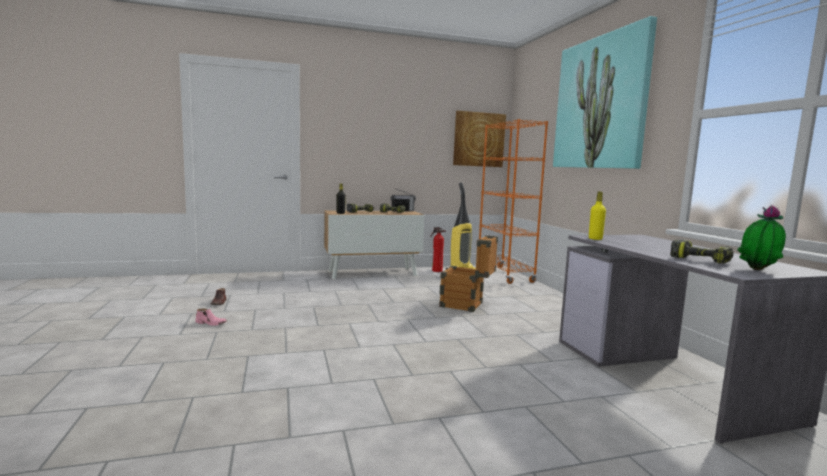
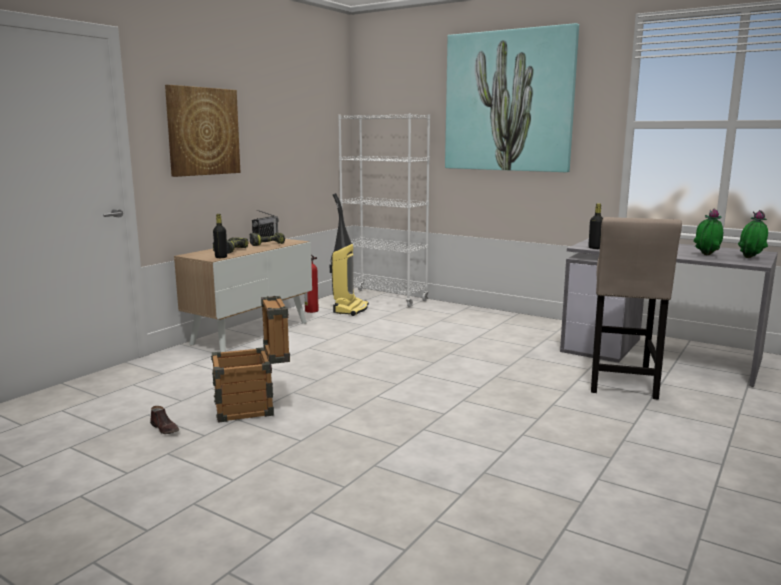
camera: 40 degrees left, 5 degrees up
(211, 323) = (234, 453): pink shoe -> none
(467, 306) = (430, 342): crate -> crate (253, 407)
(479, 139) = (326, 133): picture -> picture (203, 131)
(504, 275) = (384, 298): orange bookcase -> white bookcase
(556, 381) = (621, 383): none -> beige stool
(595, 239) = (595, 248): yellow bottle -> black bottle
(701, 260) = (706, 256): power drill -> potted plant

